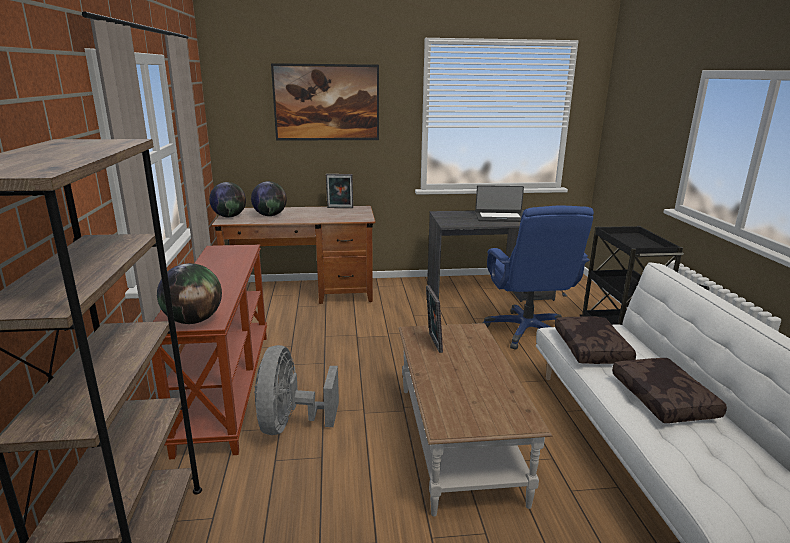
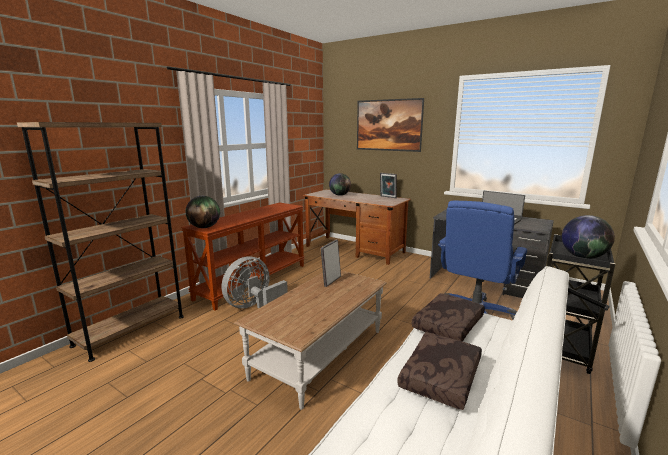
camera: 40 degrees right, 5 degrees down
(229, 216) = (319, 192): globe -> globe (583, 257)

